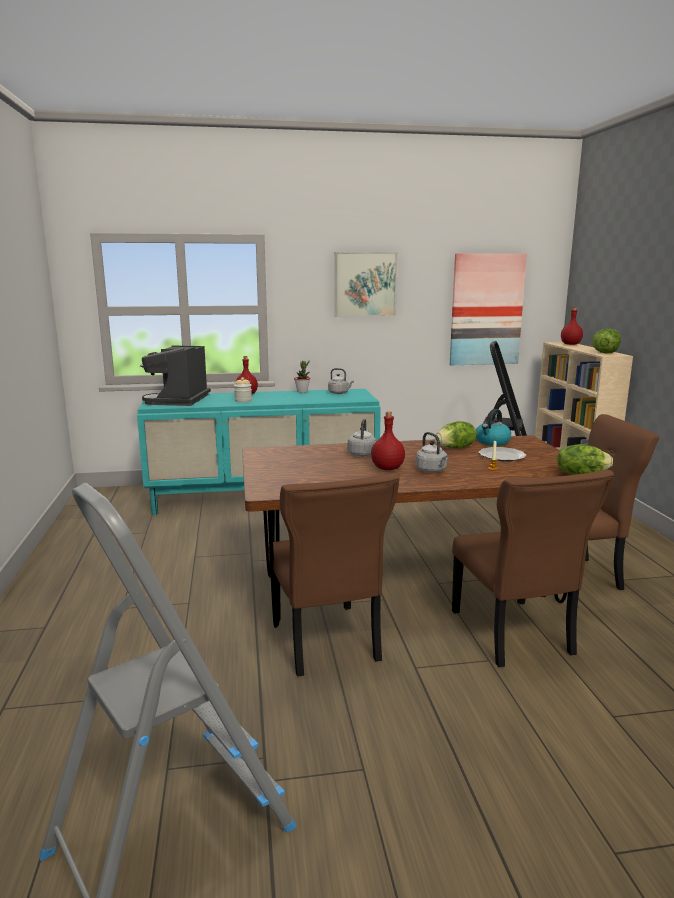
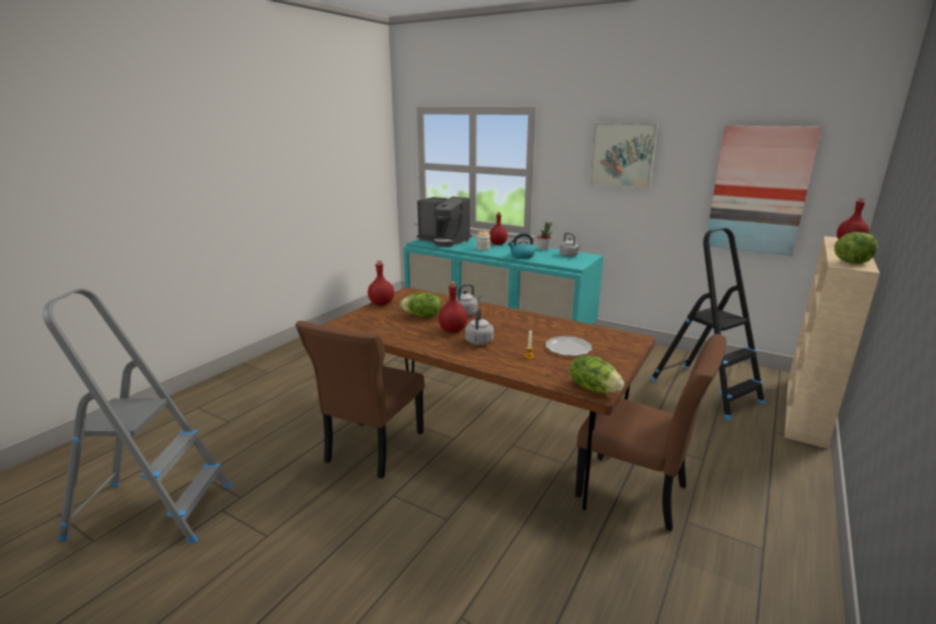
camera: 40 degrees right, 5 degrees up
(179, 400) = (444, 241): coffee machine -> coffee machine turned 105 degrees counterclockwise
(259, 466) = (381, 304): none -> red bottle
(455, 448) = (548, 329): lettuce -> lettuce (422, 316)
(492, 442) = (595, 333): kettle -> kettle (522, 256)
(513, 635) = (497, 512): brown chair -> none

